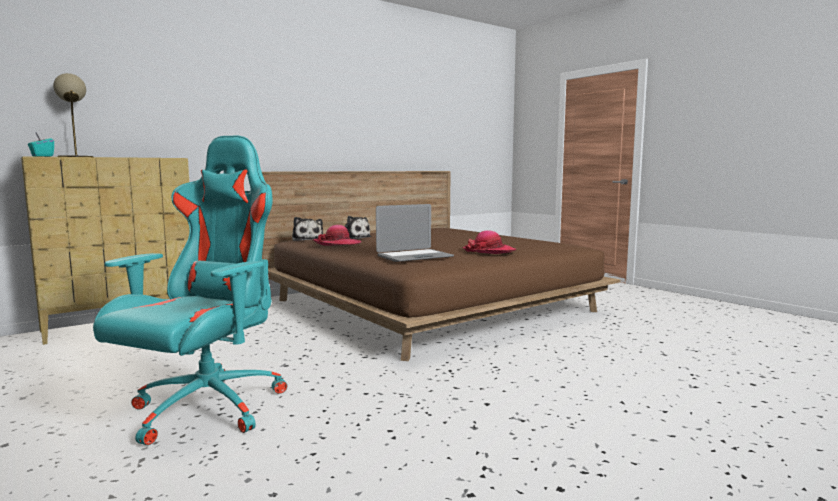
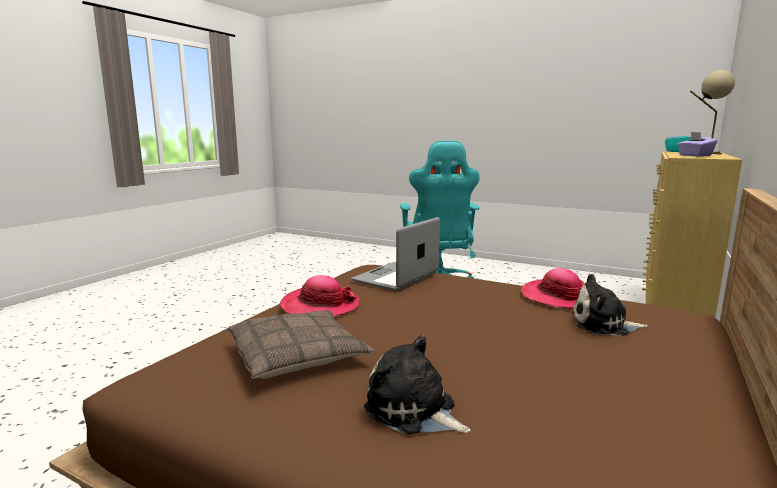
camera: 155 degrees right, 5 degrees up
(141, 157) = (694, 155): none -> purple tissue box
(307, 239) = (666, 314): plush toy -> plush toy (414, 411)
(510, 242) = (298, 355): none -> pillow

